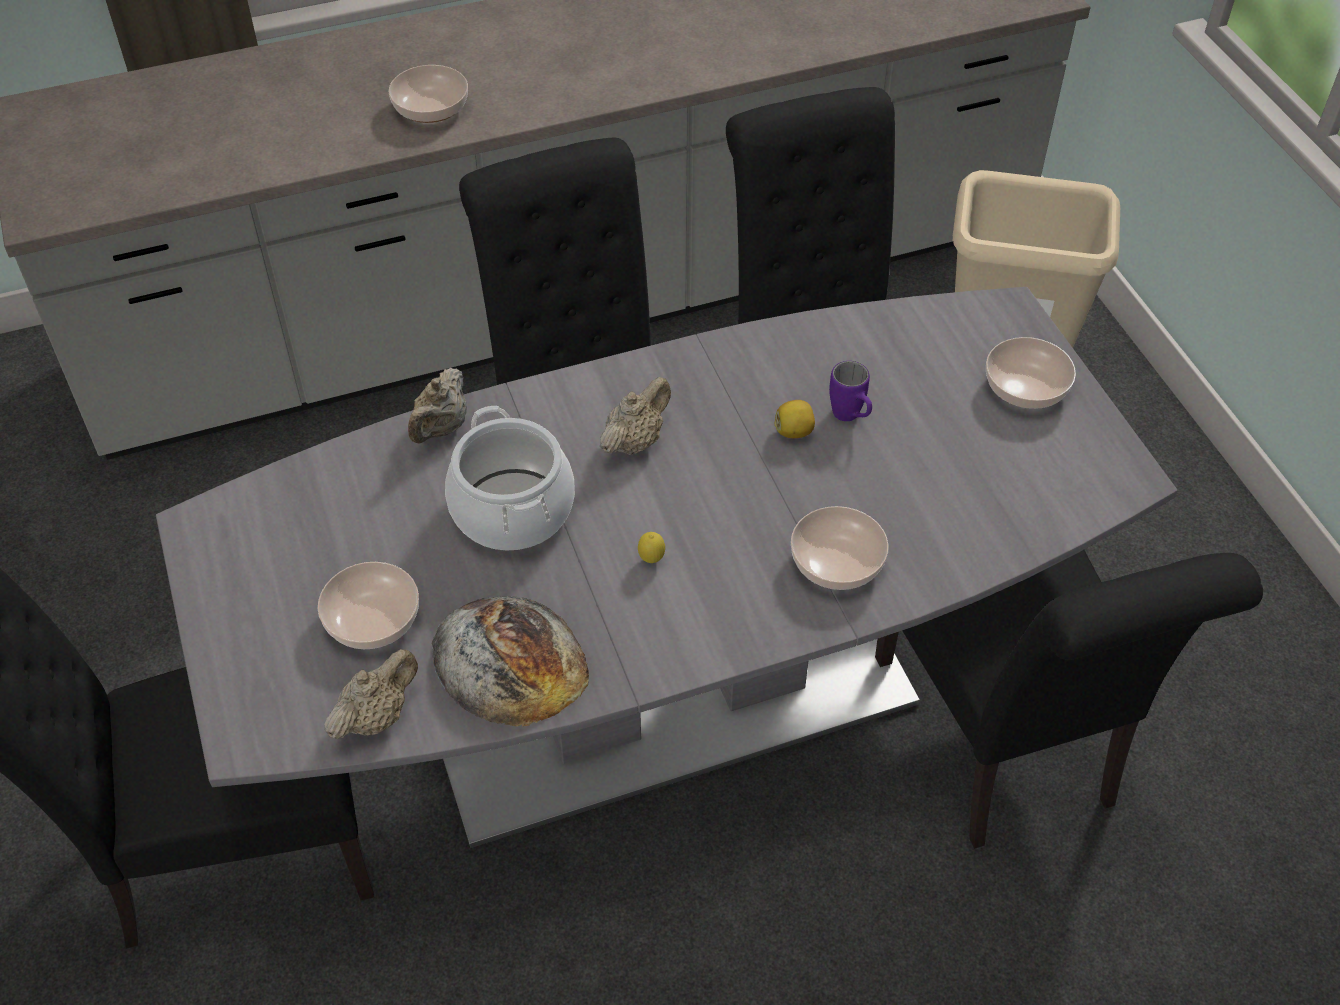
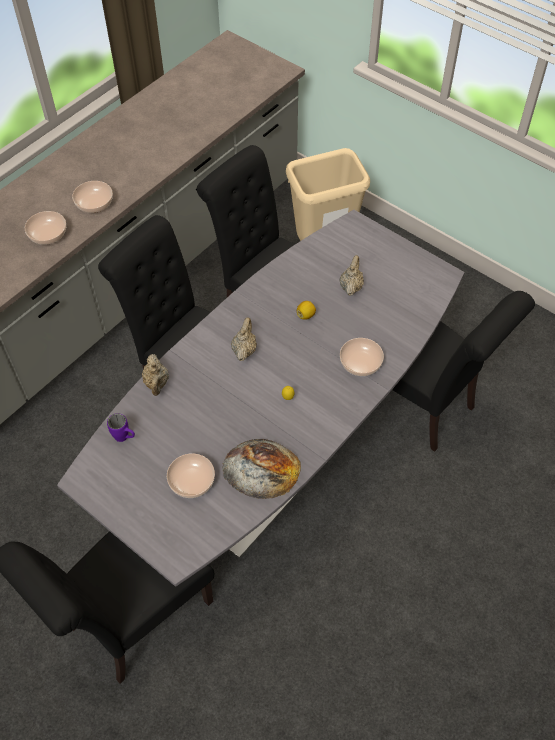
camera: 30 degrees left, 5 degrees up
(376, 717) = (225, 520): beige teapot -> beige teapot (351, 287)
(513, 509) = (215, 404): cooking pot -> none
(850, 418) = (324, 299): purple mug -> purple mug (125, 438)
(1024, 387) = (381, 254): bowl -> bowl (93, 203)

